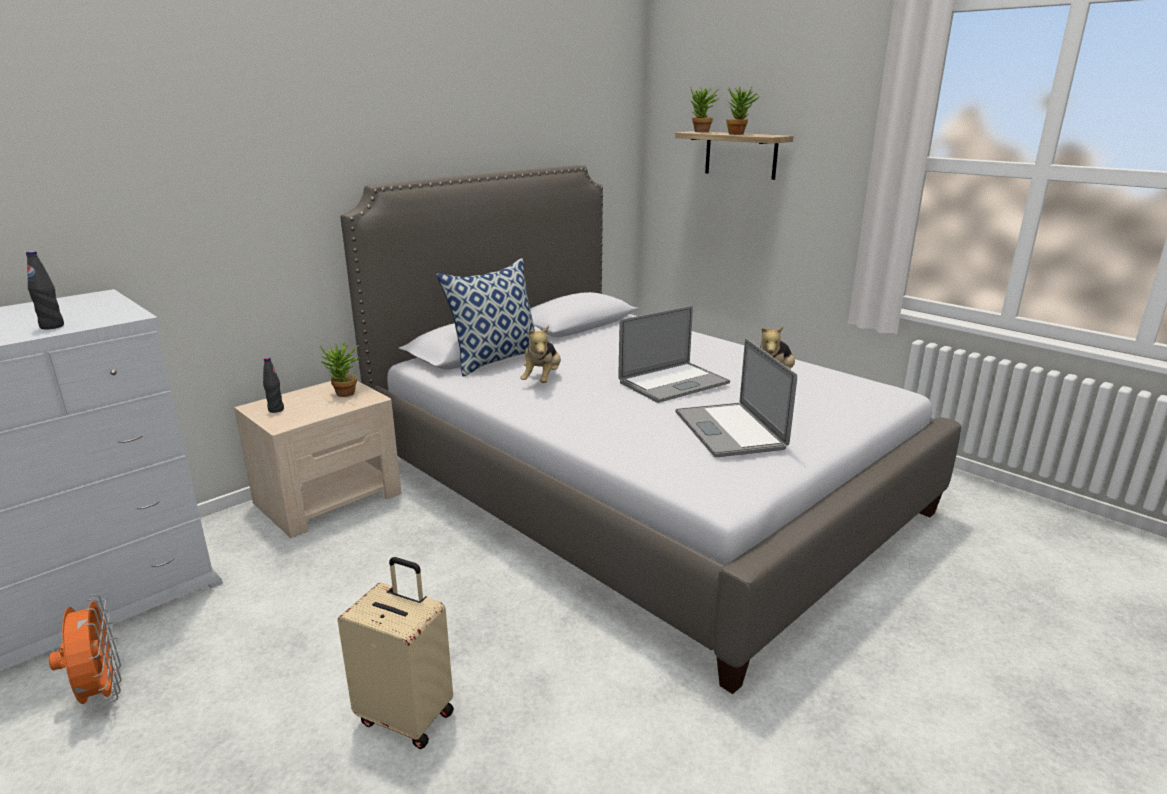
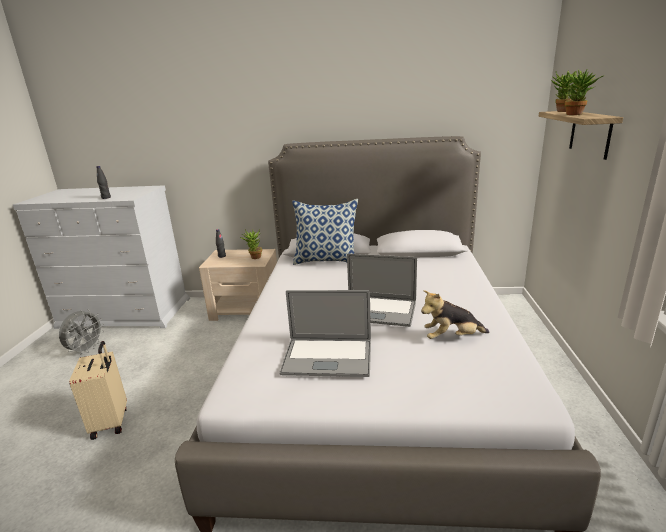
camera: 50 degrees right, 0 degrees up
(101, 693) = (86, 349): orange fan -> grey fan
(542, 380) = (320, 280): plush toy -> none
(729, 430) = (327, 357): laptop -> laptop turned 120 degrees counterclockwise

